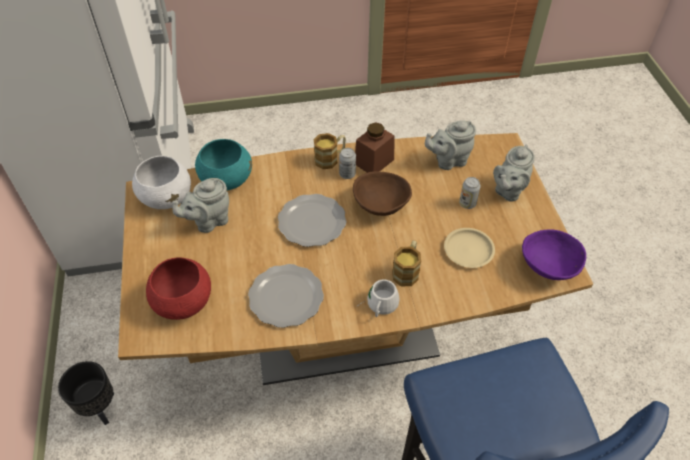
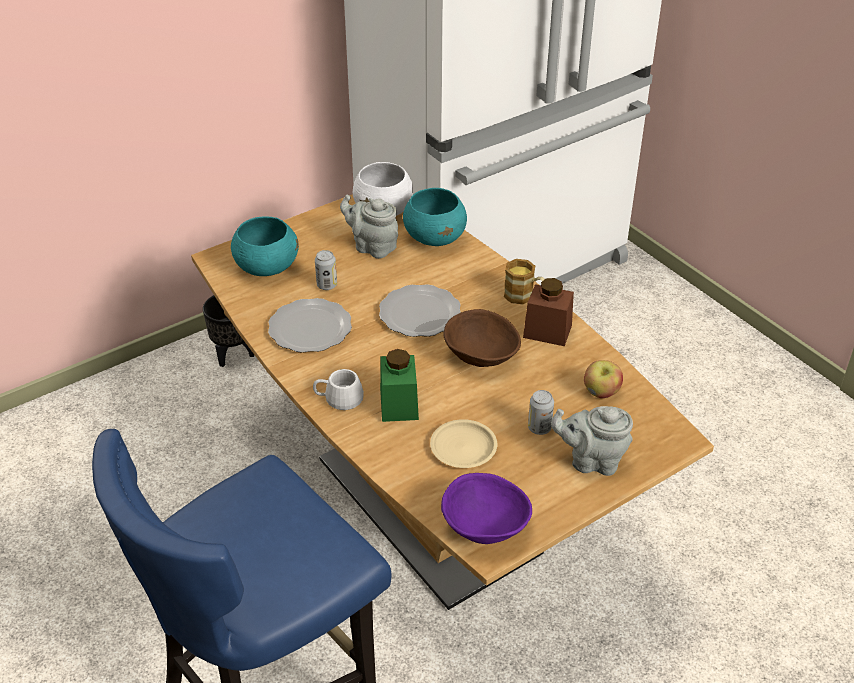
camera: 65 degrees right, 10 degrees down
(182, 302) = (266, 267): red bowl -> turquoise bowl
(347, 174) = (510, 317): can -> can (327, 285)
(407, 270) = (399, 404): mug -> green jar
(448, 161) = (601, 392): grey teapot -> apple

